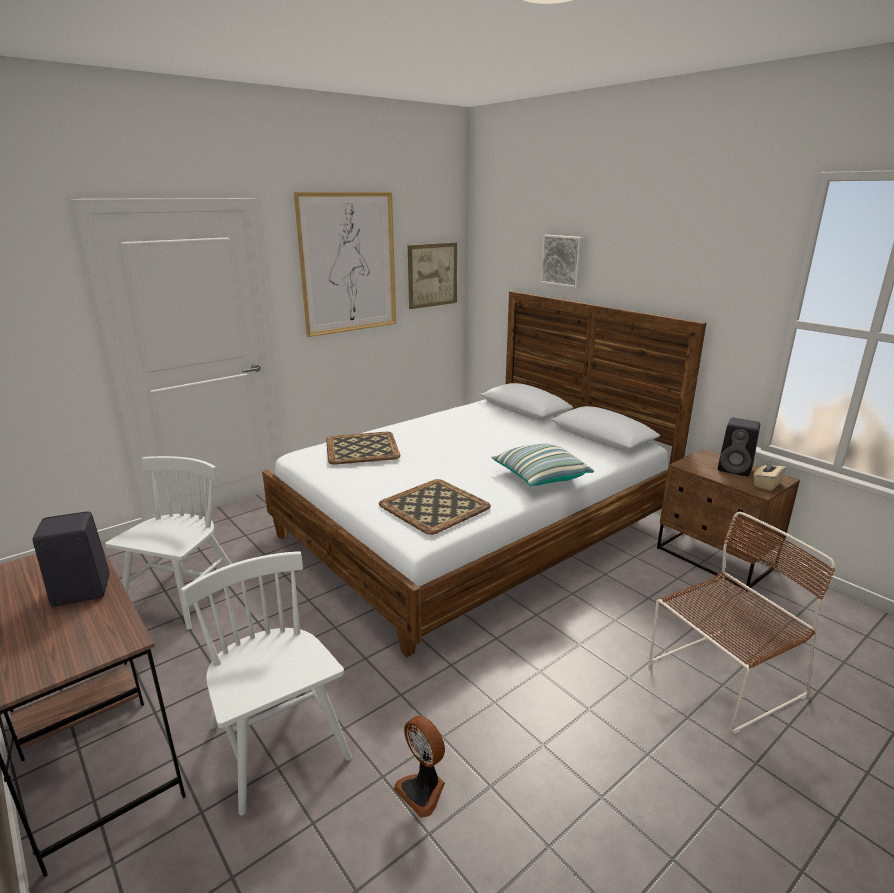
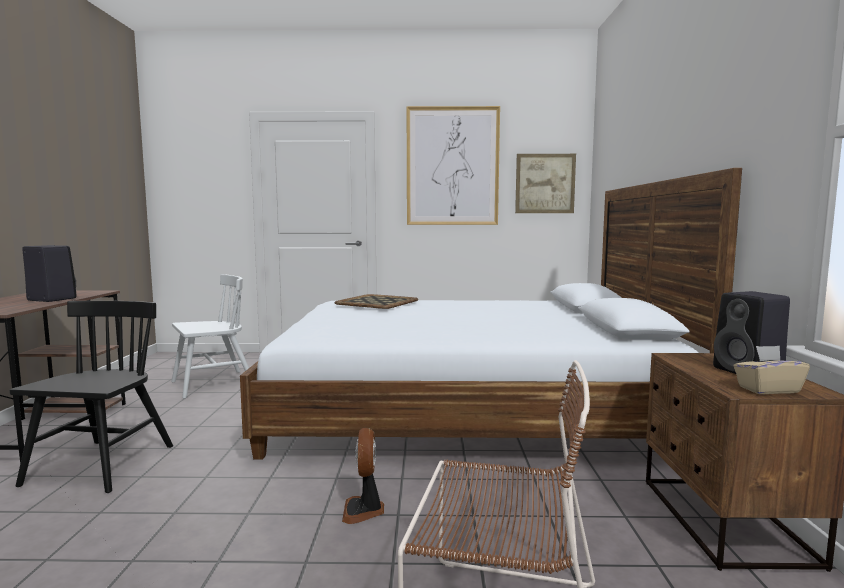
camera: 40 degrees right, 15 degrees down
(278, 743) = (101, 465): white chair -> black chair
(423, 790) = (98, 534): fan -> fan (364, 510)
(434, 507) = (340, 330): tray -> none
(540, 477) = (476, 335): pillow -> none
(563, 260) = (641, 144): picture -> none

